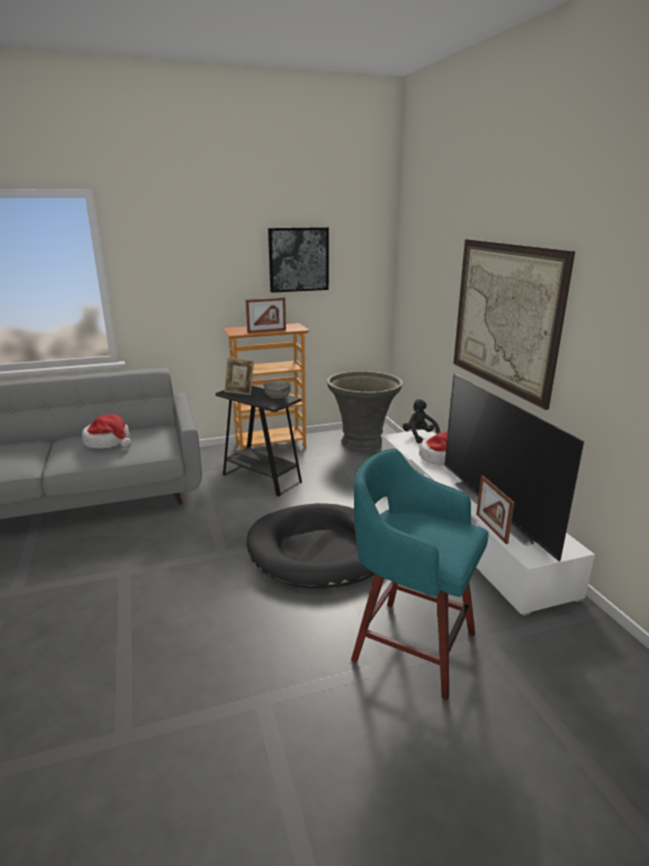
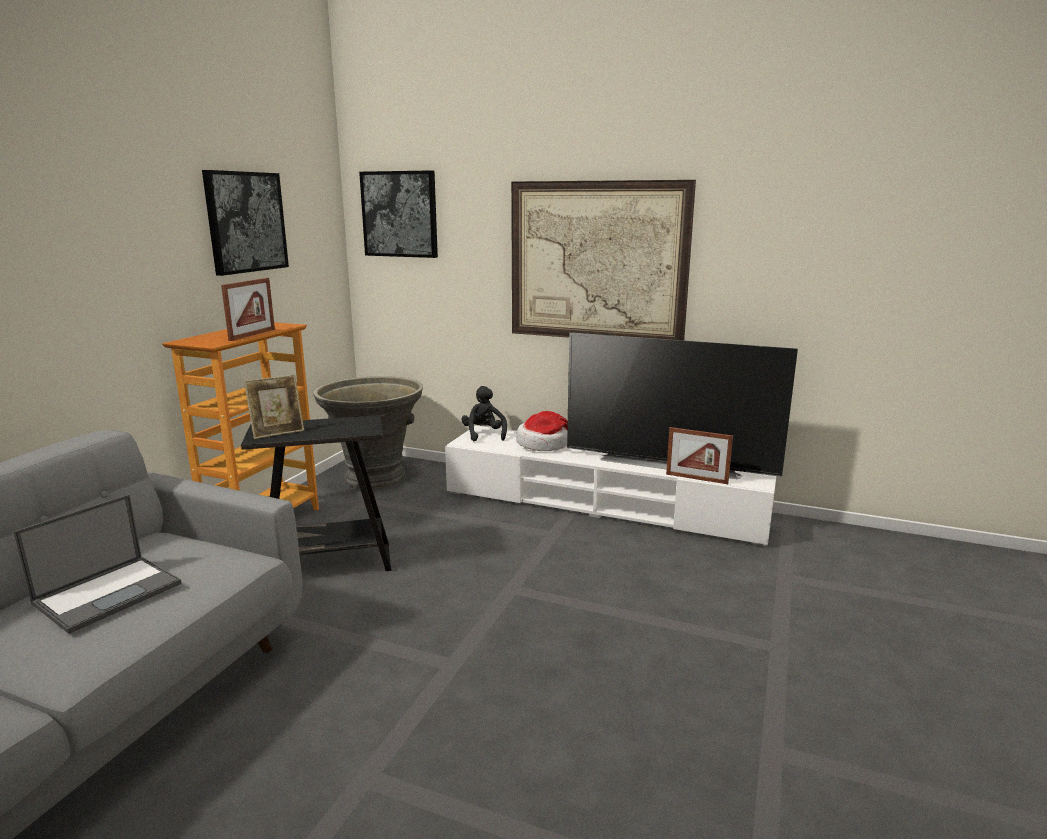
camera: 50 degrees left, 5 degrees down
(108, 442) = (109, 592): hat -> laptop
(278, 397) = (348, 422): grey bowl -> none
(320, 550) = (545, 594): black dog bed -> none
(410, 644) = (757, 615): turquoise stool -> none
(415, 257) = (400, 214): none -> picture
(419, 436) = (484, 434): black plush toy -> black plush toy turned 60 degrees clockwise

